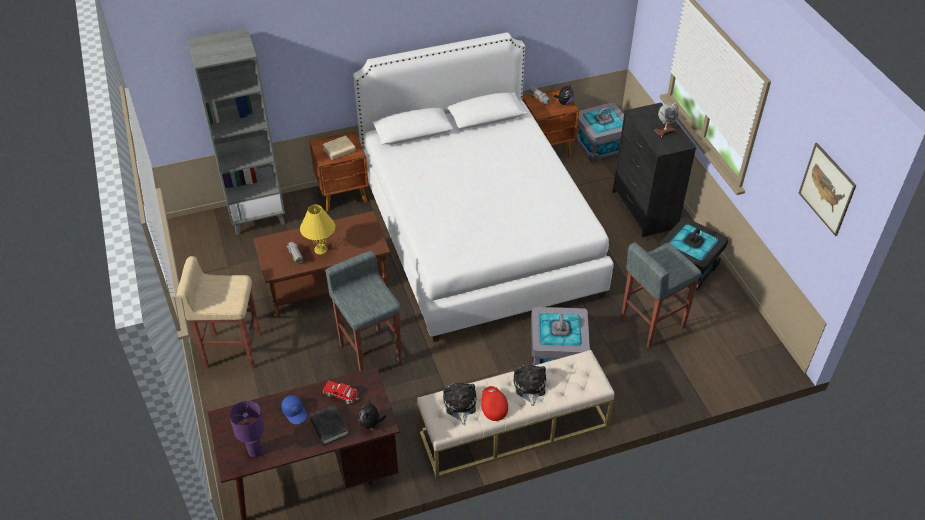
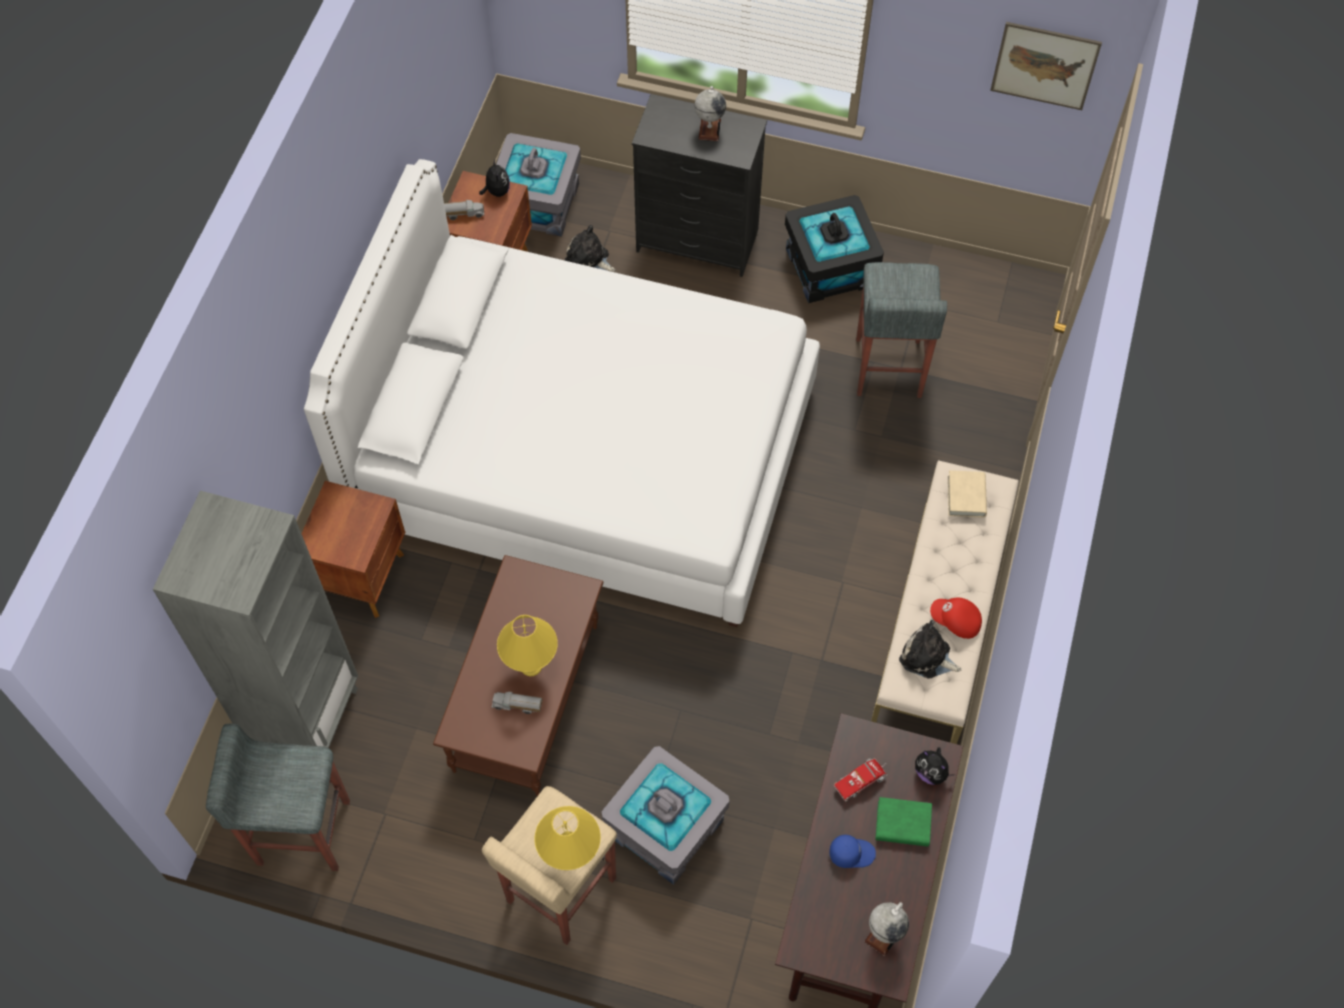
camera: 55 degrees left, 15 degrees up
(216, 303) = (571, 856): none -> yellow table lamp
(255, 451) = (884, 934): purple table lamp -> globe
(329, 427) = (903, 824): black book -> green book
(339, 150) = (351, 525): beige book -> beige book (966, 496)
(370, 352) = (697, 713): grey stool -> grey stool (302, 831)
(529, 387) = (952, 563): plush toy -> plush toy (589, 259)
(558, 354) = (861, 500): grey storage box -> grey storage box (666, 827)

